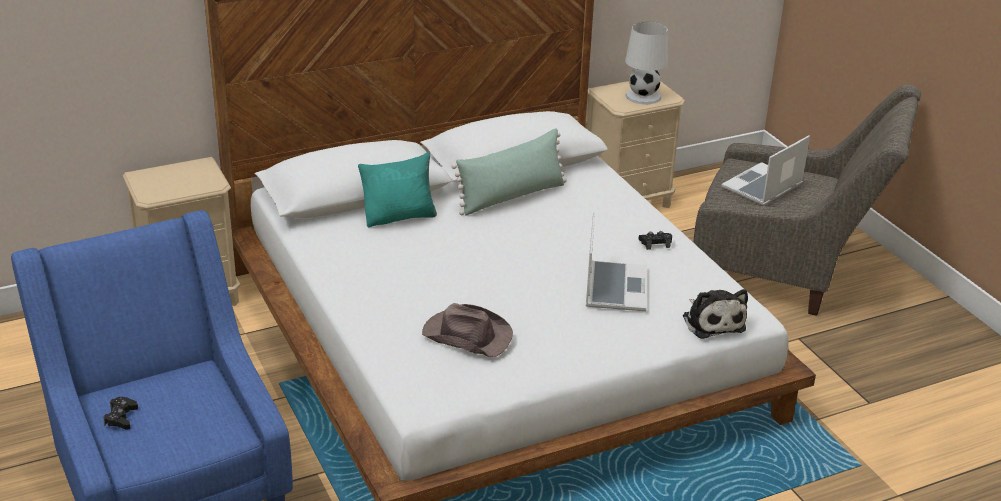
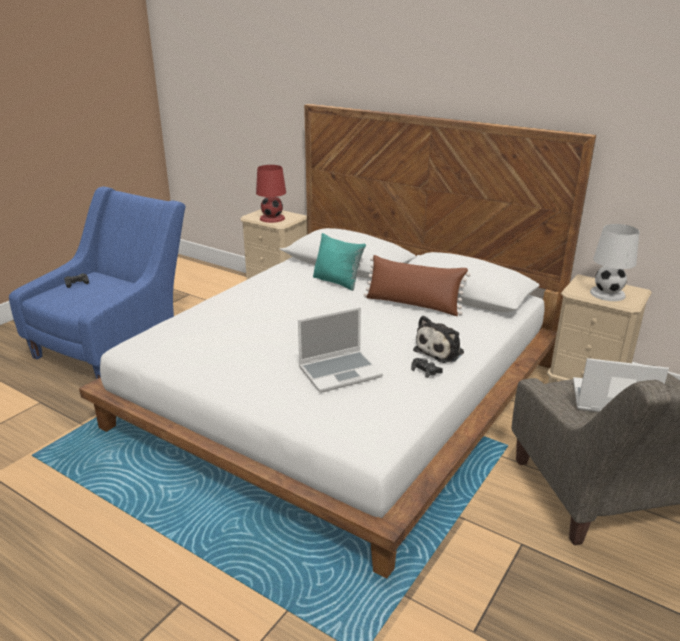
camera: 60 degrees right, 5 degrees down
(185, 183) = (272, 218): none -> red table lamp
(466, 335) = (216, 336): brown hat -> none
(511, 197) = (413, 304): green pillow -> brown pillow
(712, 321) = (341, 428): plush toy -> plush toy (441, 351)

